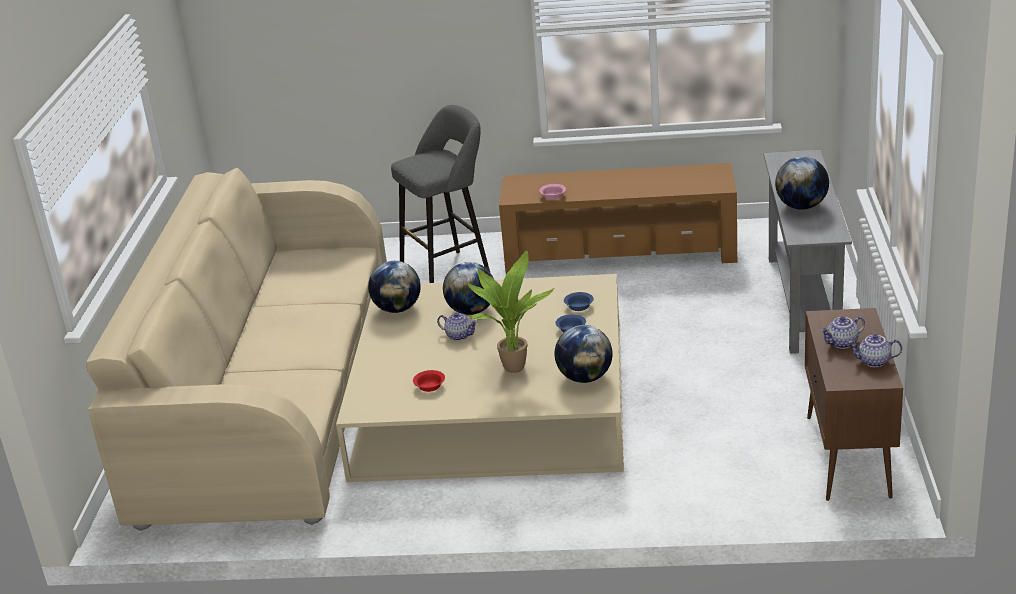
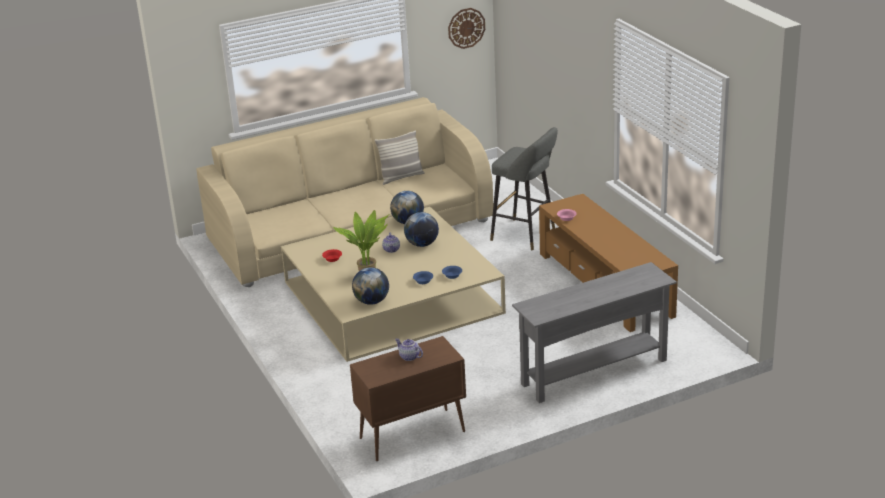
camera: 60 degrees right, 0 degrees up
(175, 61) = (466, 28): none -> wall clock
(268, 287) = (401, 177): none -> pillow
(801, 206) = (573, 296): globe -> none
(874, 362) = (393, 372): teapot -> none

